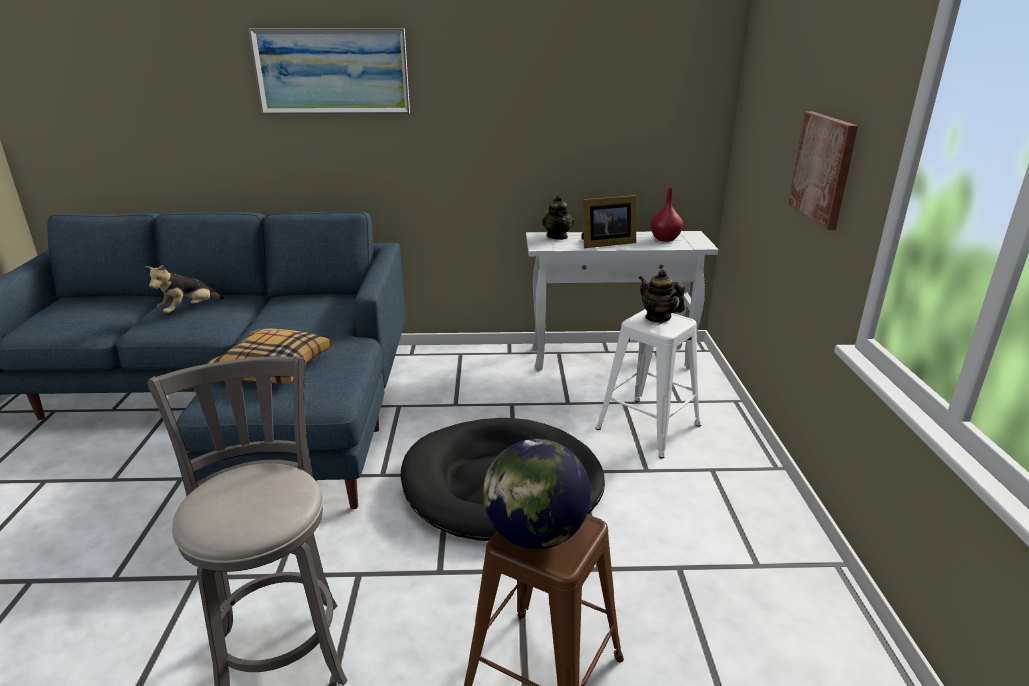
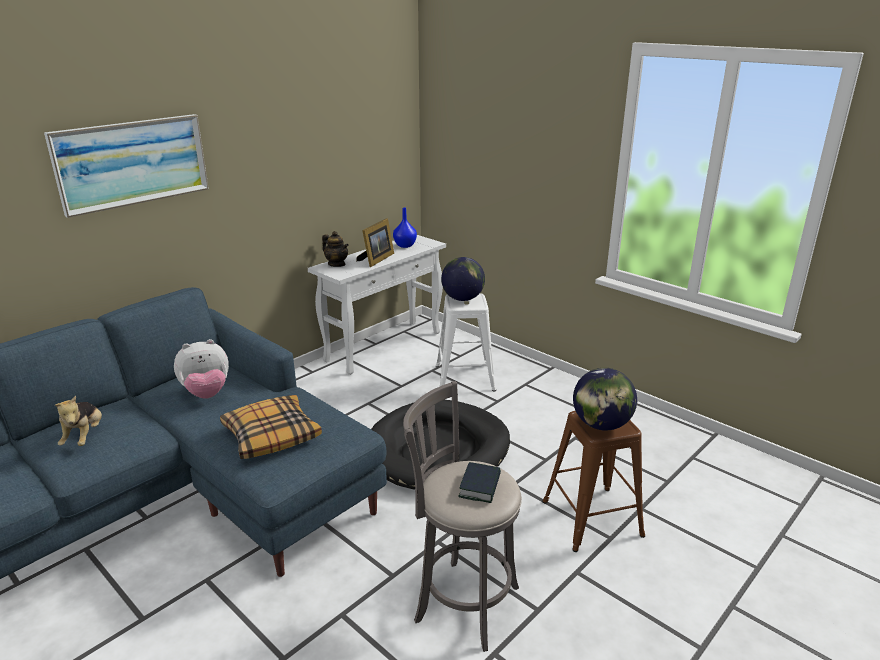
camera: 45 degrees left, 0 degrees up
(249, 504) = (480, 486): none -> book
(302, 313) = (206, 393): none -> plush toy
(658, 317) = (462, 299): teapot -> globe
(665, 239) = (405, 245): red vase -> blue vase
(823, 168) = (545, 179): picture -> none

